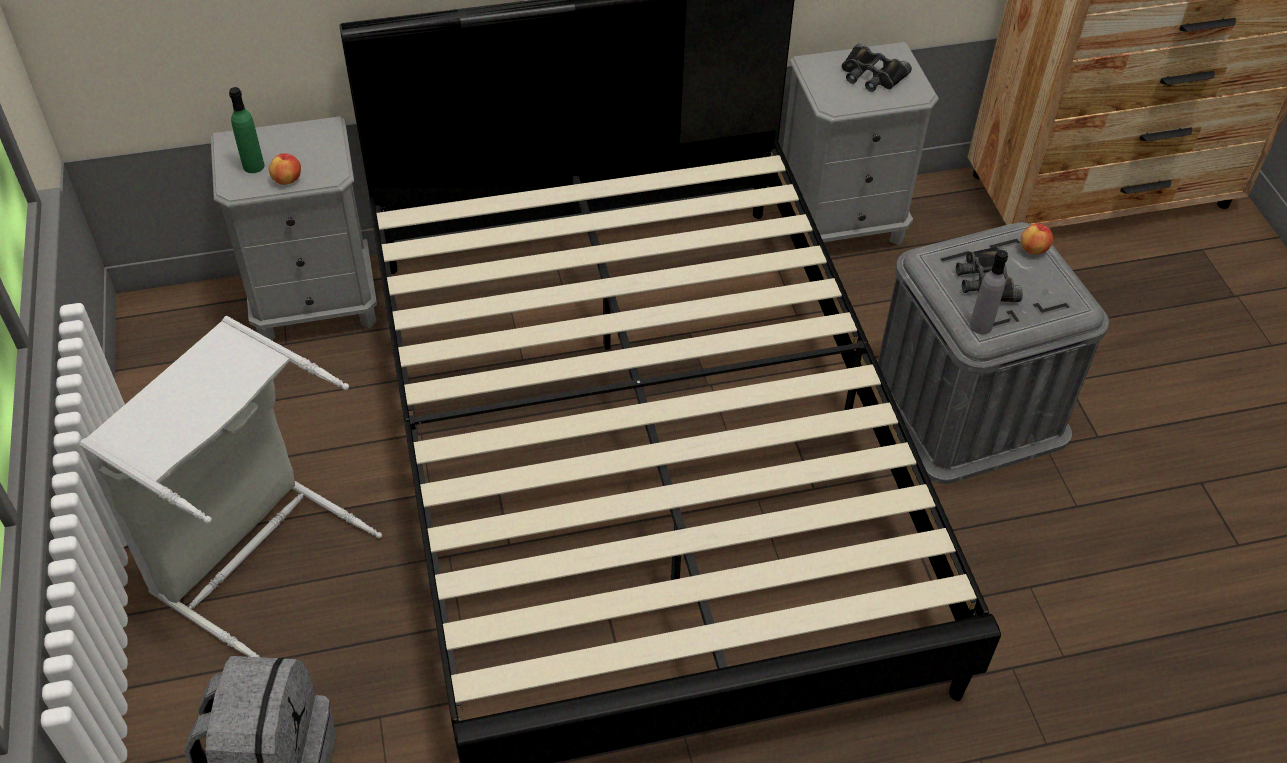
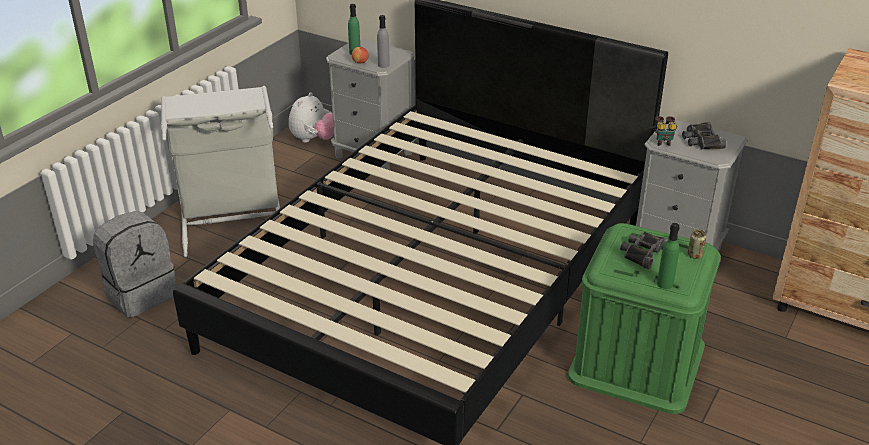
camera: 45 degrees right, 15 degrees down
(190, 331) = (314, 139): none -> plush toy
(835, 101) = (662, 141): none -> binoculars
(966, 406) = (637, 361): grey storage box -> green storage box
(981, 325) = (609, 267): grey bottle -> grey bottle (383, 65)
(1033, 249) = (694, 255): apple -> can
(1054, 310) = (665, 284): none -> green bottle

